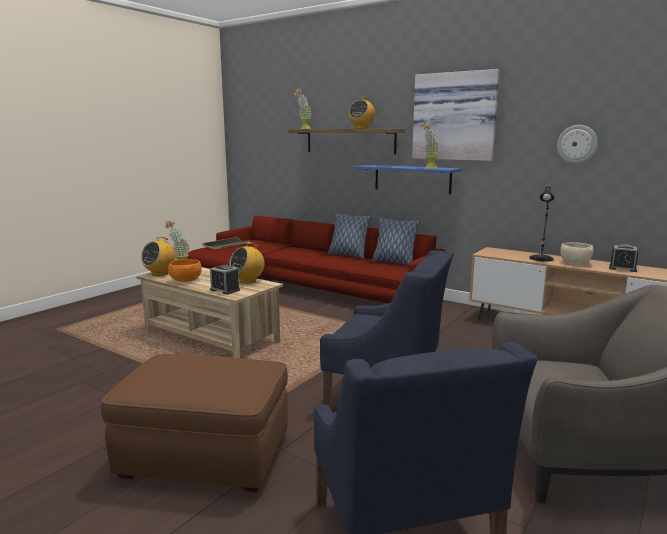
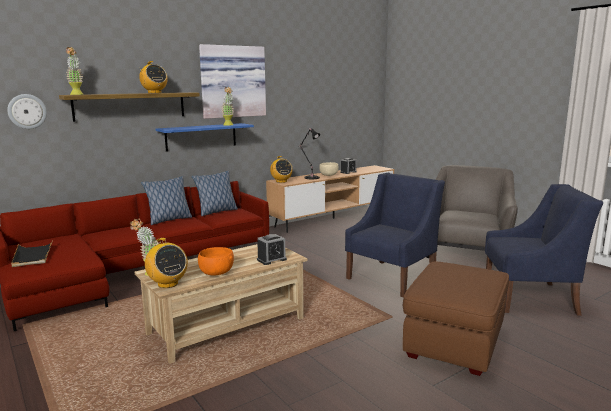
camera: 70 degrees left, 0 degrees up
(248, 281) = (249, 250): radio -> radio (281, 181)
(577, 144) = (309, 100): wall clock -> wall clock (27, 111)

